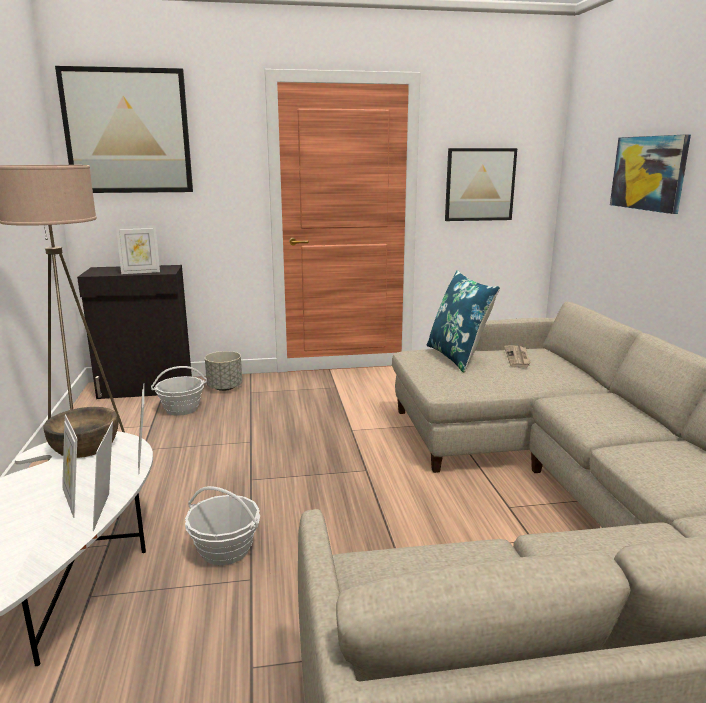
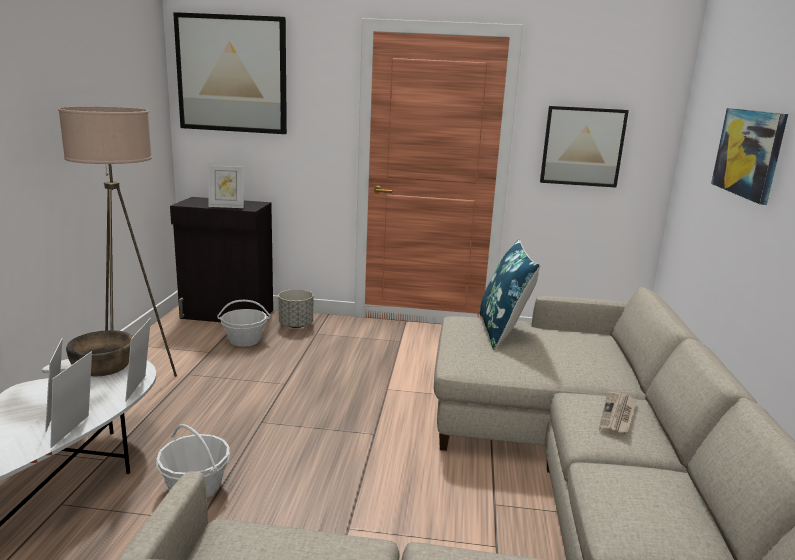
camera: 15 degrees right, 0 degrees up
(518, 358) = (565, 343): newspaper -> newspaper (618, 416)

